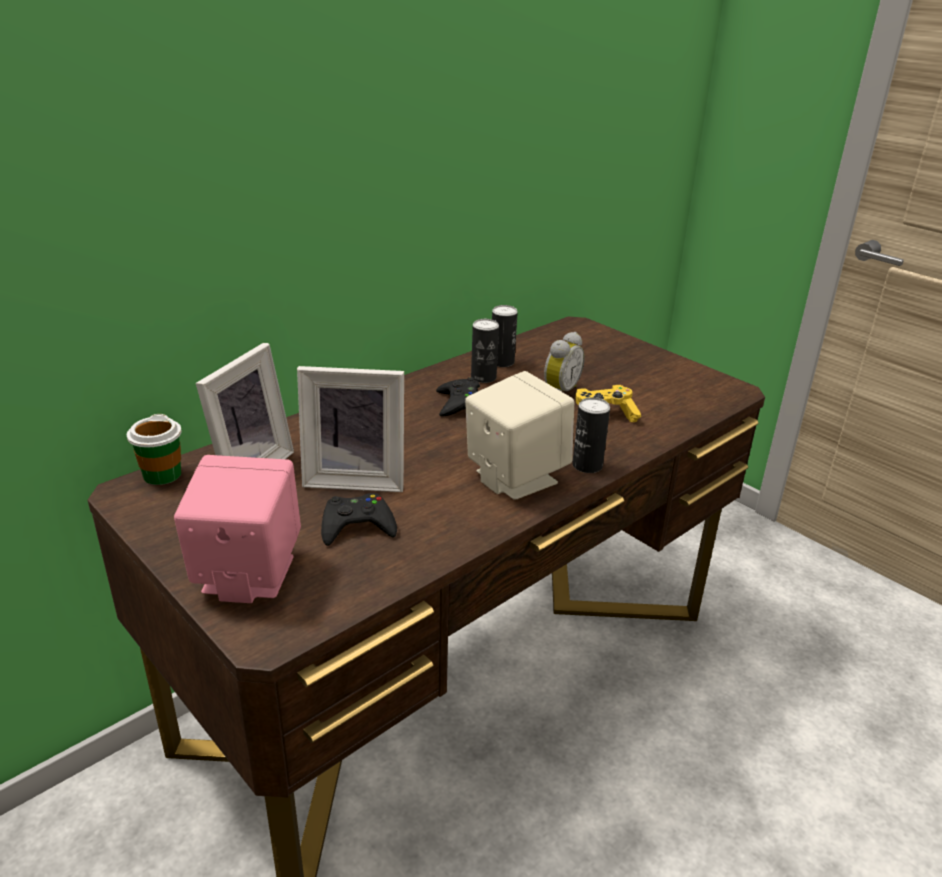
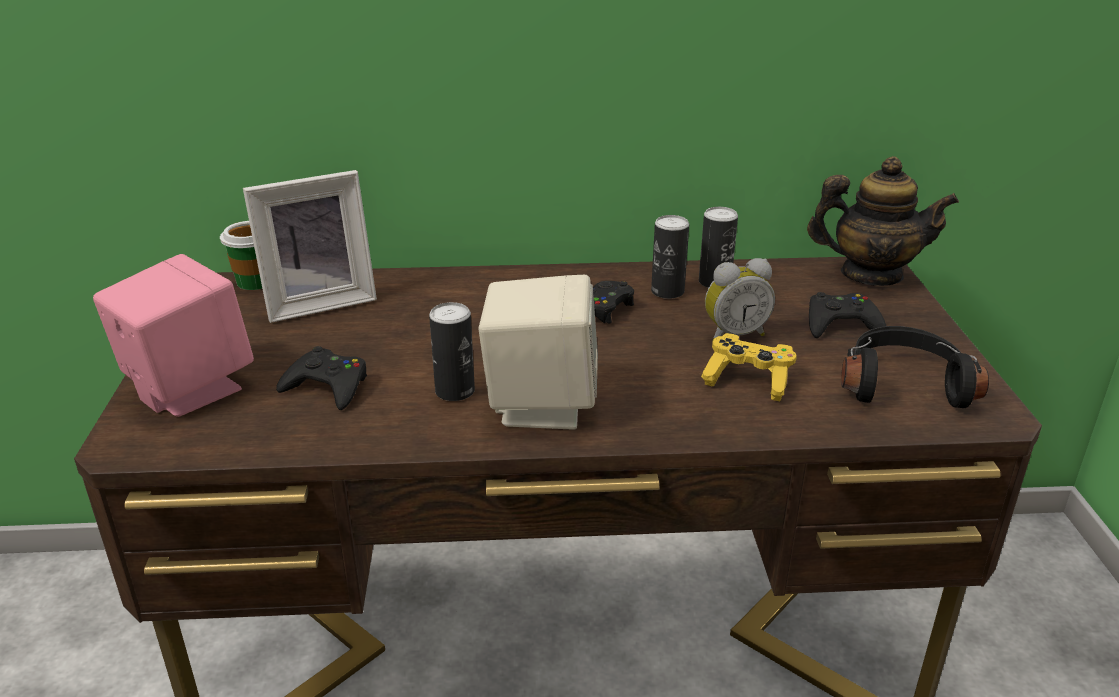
camera: 40 degrees right, 0 degrees up
(356, 478) = (392, 343): picture frame -> none
(578, 330) = (870, 274): none -> teapot
(587, 465) = (639, 425): can -> can (455, 391)
(604, 365) = (841, 324): none -> black game controller
(677, 388) = (903, 383): none -> black headphones

